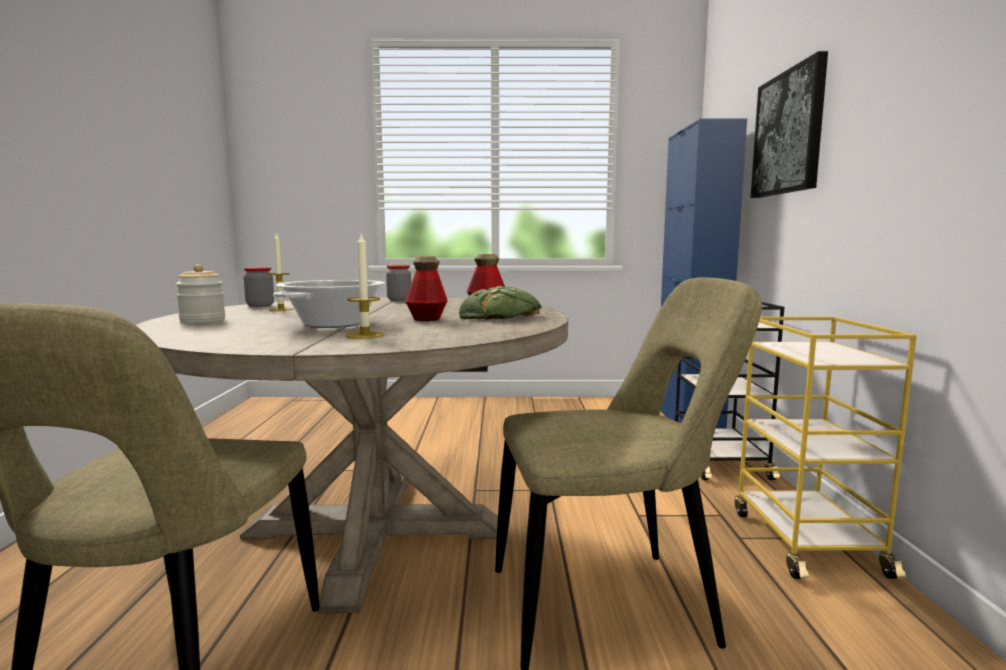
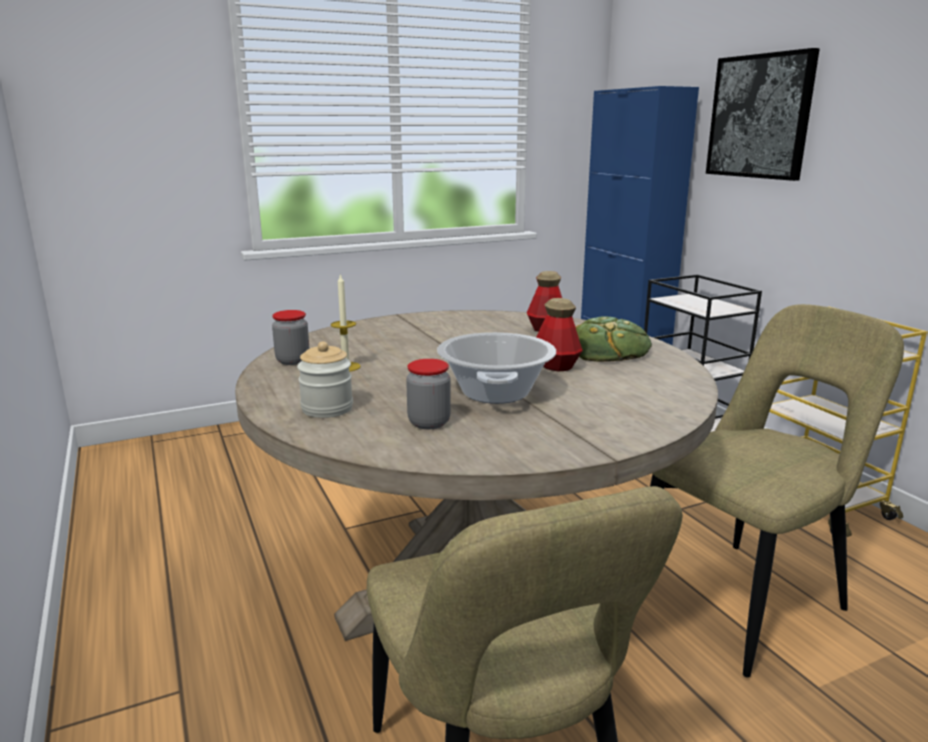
camera: 25 degrees left, 10 degrees up
(365, 335) = (585, 411): candle -> none
(399, 300) = (420, 325): jar -> jar (429, 423)

